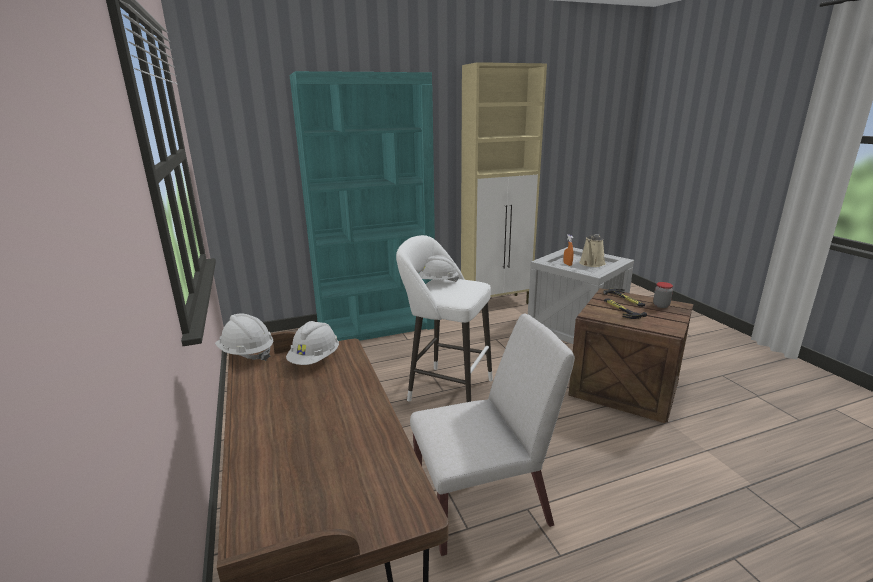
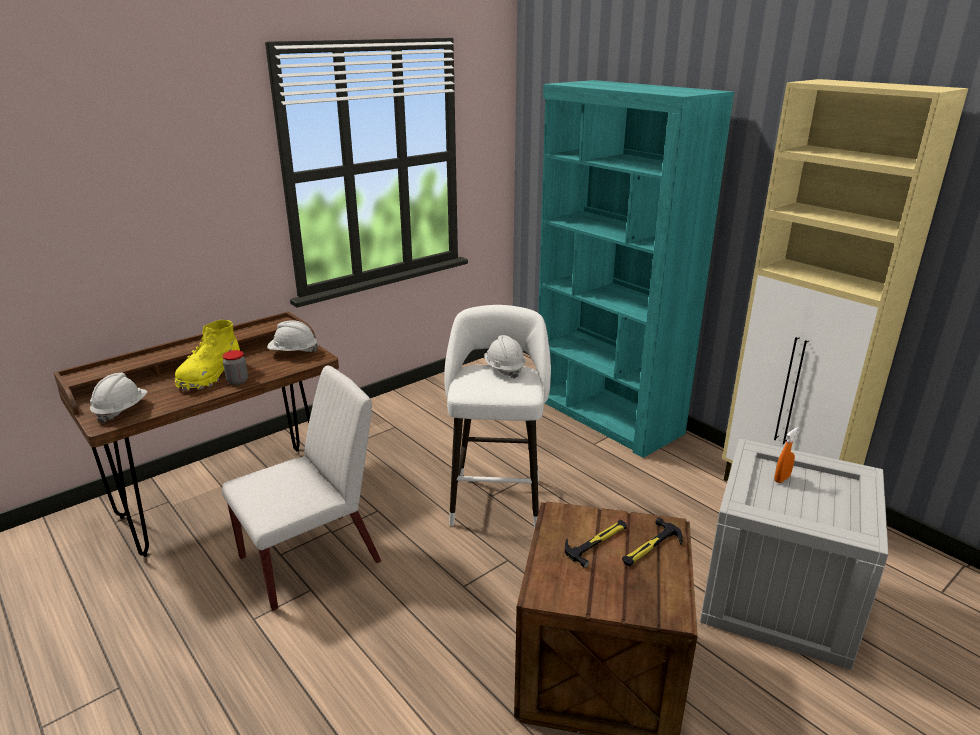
camera: 70 degrees right, 5 degrees up
(246, 354) = (270, 322): white hard hat -> white hard hat (121, 410)
(329, 416) = (210, 376): none -> yellow boot
(483, 504) = (312, 559): white chair -> white chair turned 90 degrees counterclockwise
(591, 264) = (815, 505): beige watering can -> none
(661, 305) = (650, 588): jar -> jar (237, 381)

